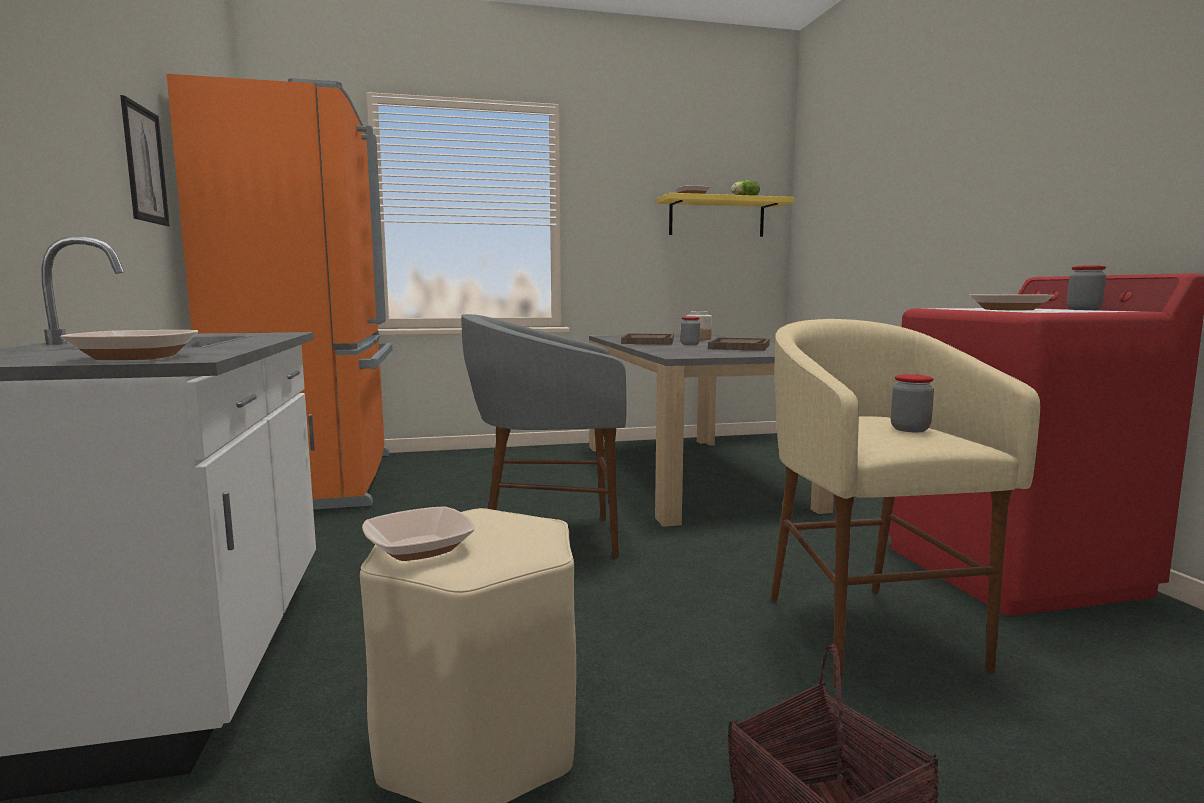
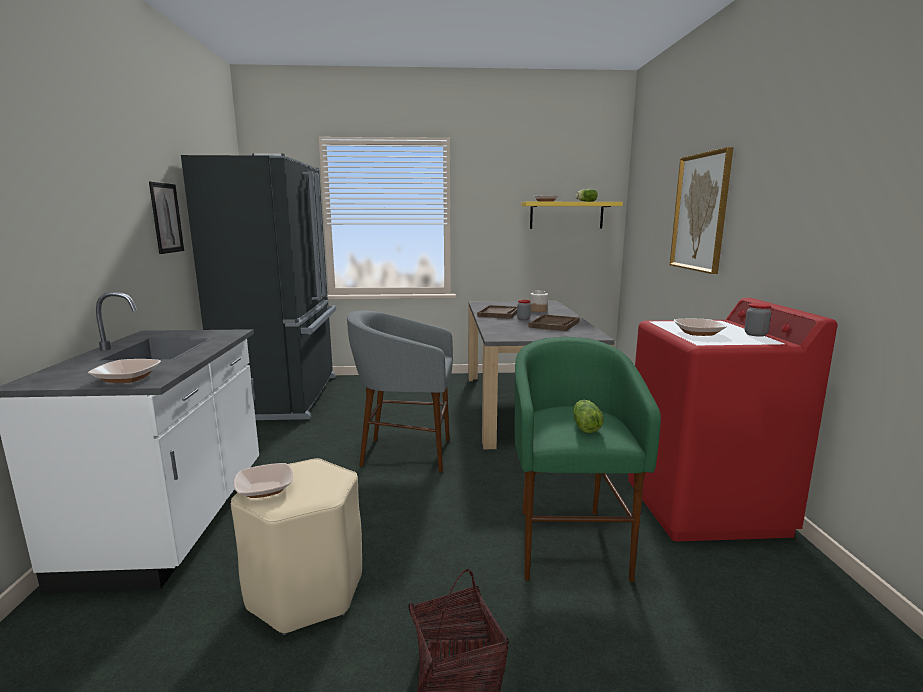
camera: 10 degrees right, 5 degrees up
(318, 481) = (285, 396): orange fridge -> black fridge
(864, 631) = (568, 543): beige stool -> green stool
(910, 429) = (585, 426): jar -> lettuce
(929, 187) = (700, 212): none -> picture

